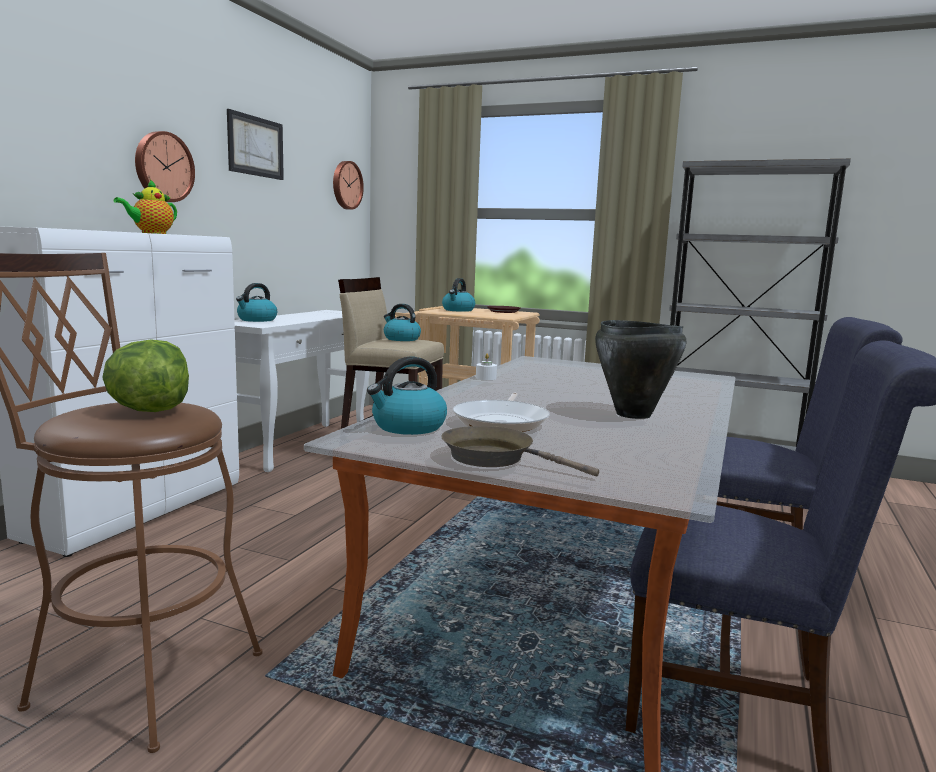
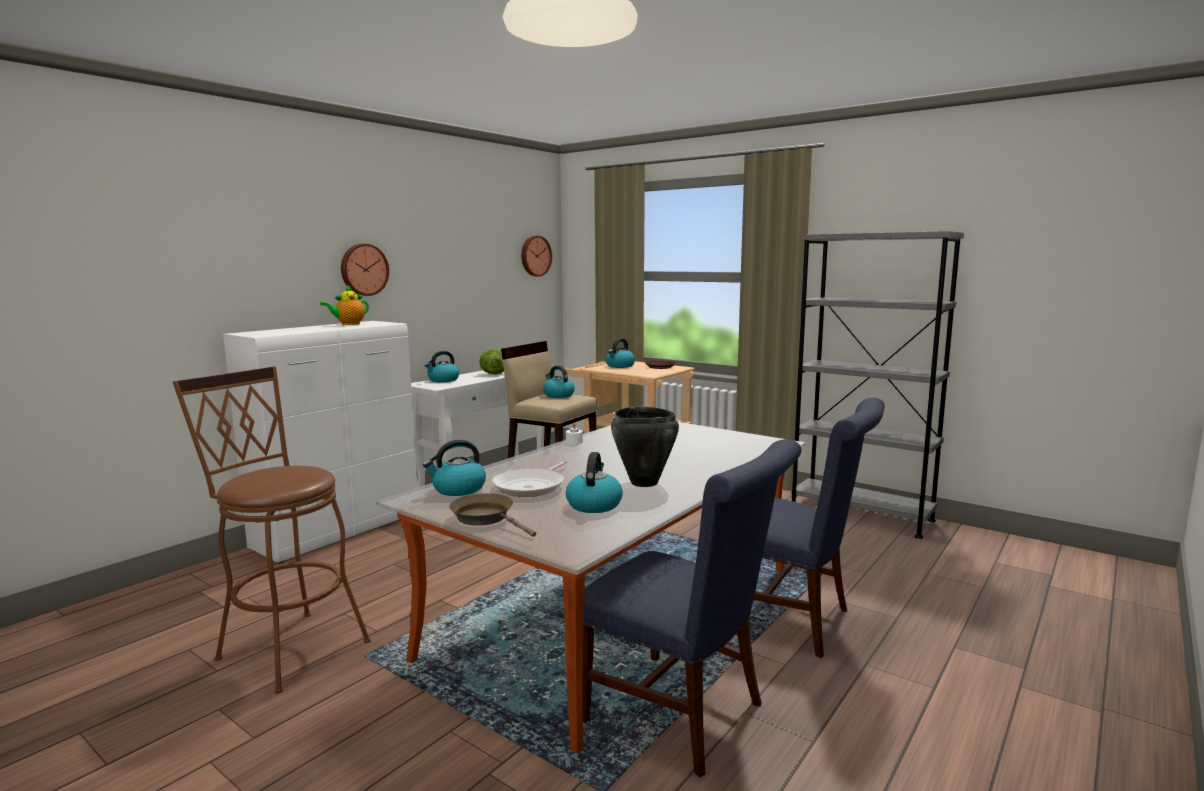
camera: 15 degrees right, 0 degrees up
(150, 410) = (287, 475): lettuce -> lettuce (494, 374)
(255, 146) = (444, 239): picture -> none
(611, 438) = (594, 504): none -> kettle

